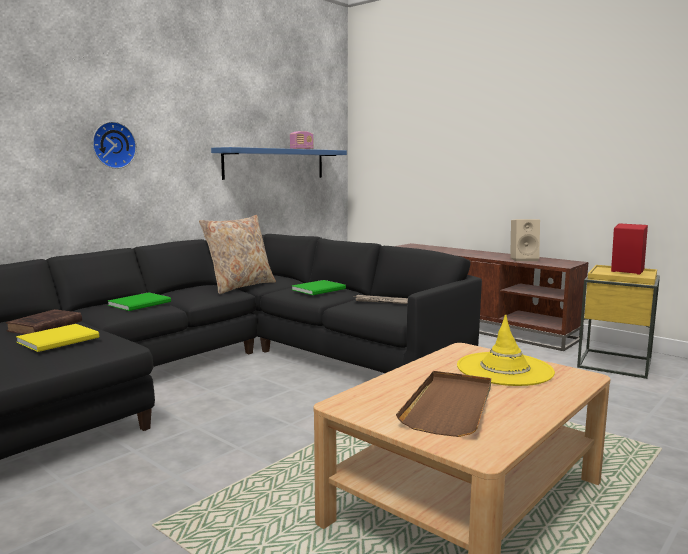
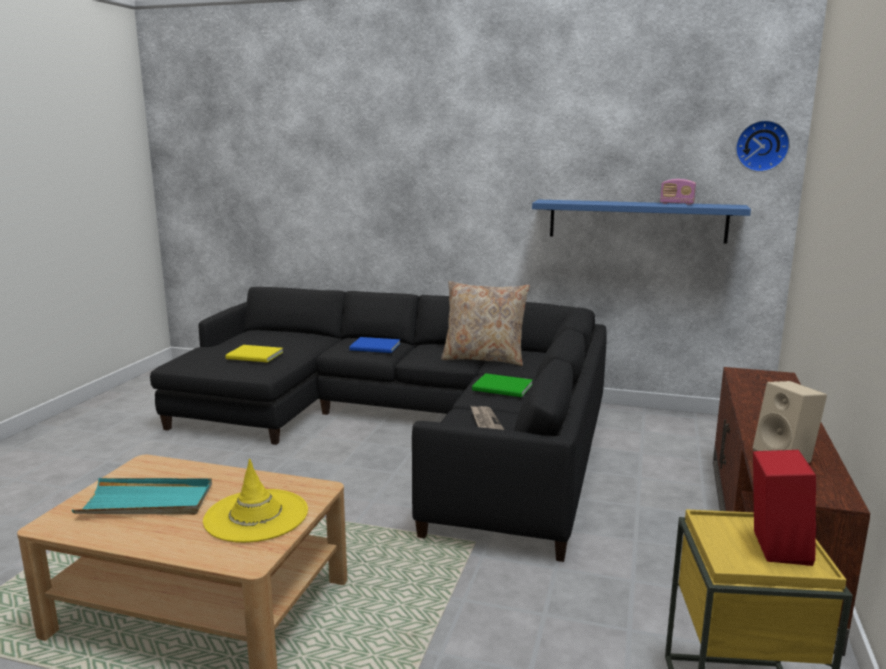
camera: 65 degrees right, 5 degrees up
(44, 327) = (282, 344): brown book -> none
(113, 145) = (426, 196): wall clock -> wall clock (761, 146)
(142, 303) = (376, 347): green book -> blue book
(449, 406) = (147, 502): brown tray -> turquoise tray

